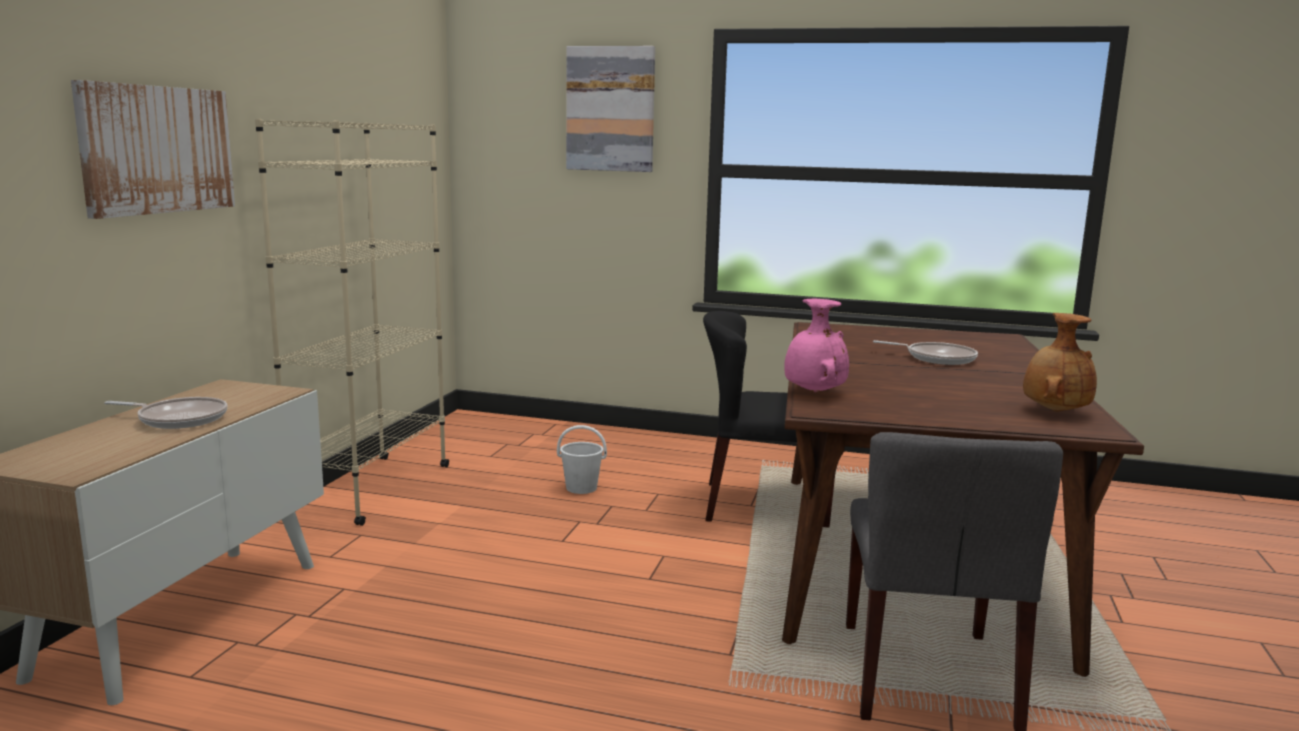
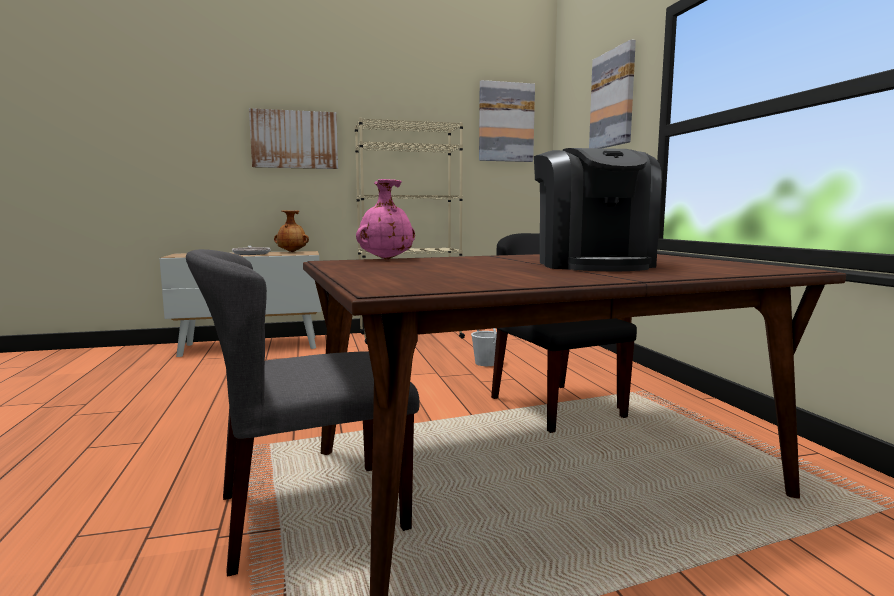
camera: 60 degrees right, 5 degrees down
(410, 108) = (506, 122): none -> picture
(936, 358) = (592, 265): frying pan -> coffee machine
(1054, 411) = (442, 282): brown vase -> brown vase (292, 252)

